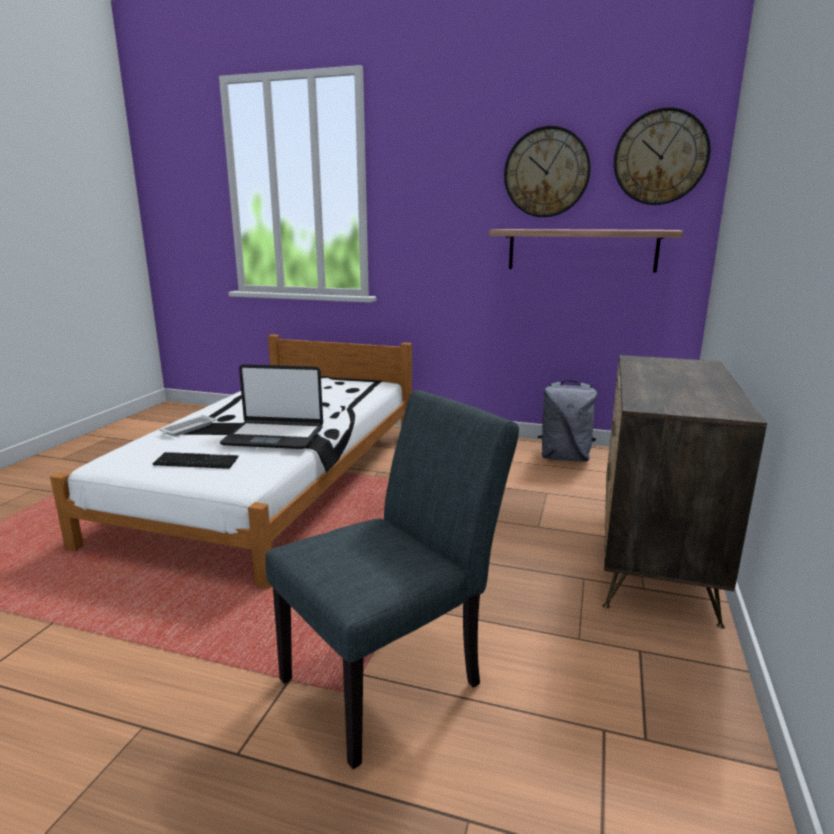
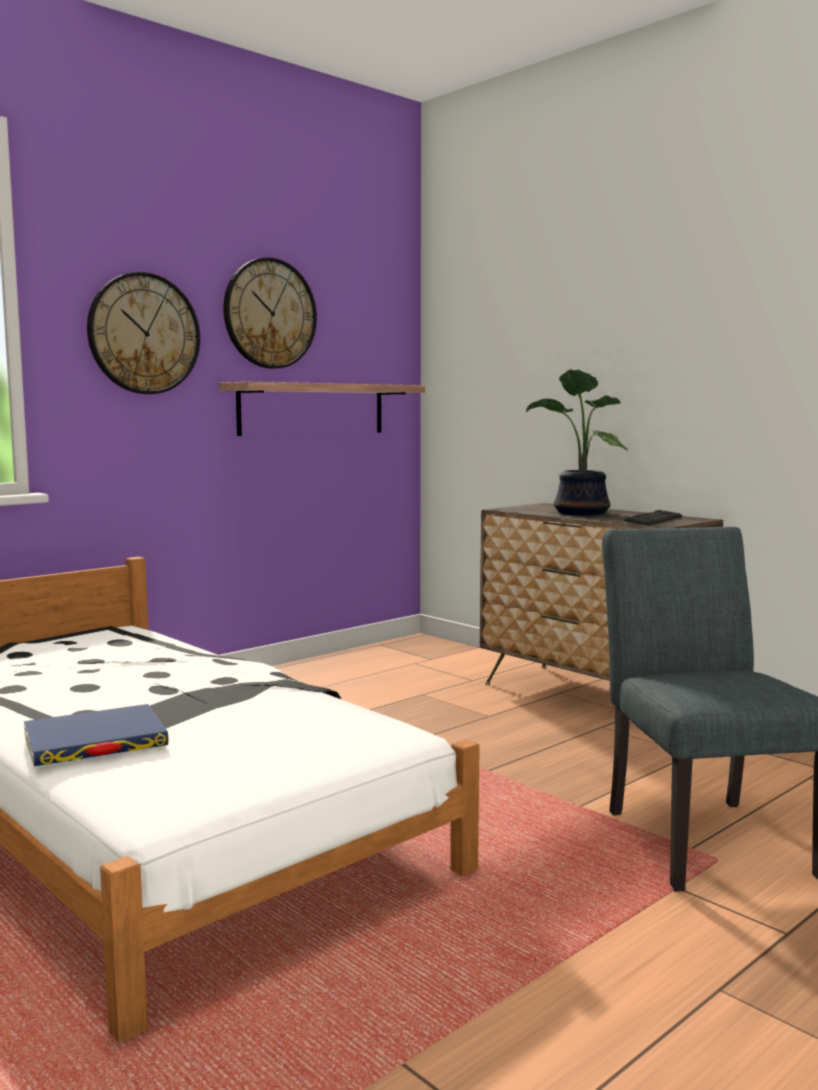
camera: 60 degrees left, 10 degrees down
(188, 429) = (95, 742): white tray -> blue book
(196, 462) = (277, 750): keyboard -> keyboard (653, 520)
(274, 436) = (252, 697): laptop -> none
(565, 457) = (354, 666): grey backpack -> none
(660, 157) = (371, 308): wall clock -> wall clock (144, 334)
(668, 376) = (578, 513): none -> potted plant

